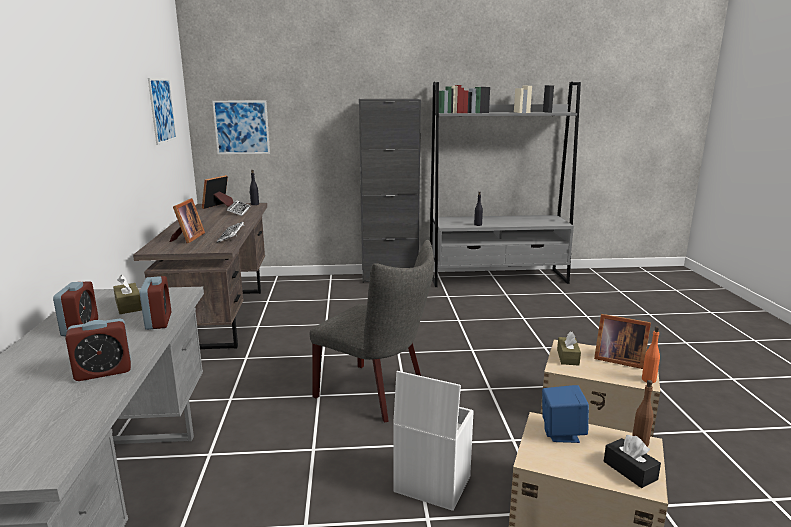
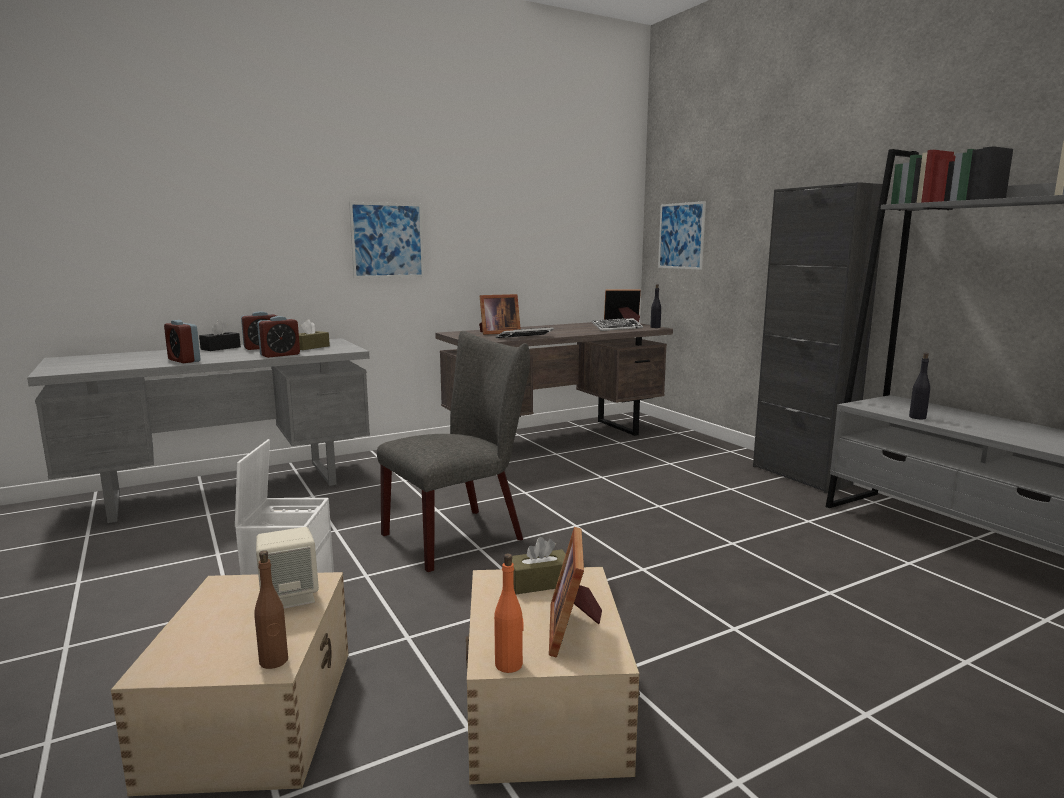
camera: 65 degrees right, 5 degrees down
(162, 110) = (565, 210): picture -> picture (387, 240)
(377, 394) = (461, 535): grey chair -> grey chair turned 135 degrees counterclockwise
(561, 433) = (290, 597): blue speaker -> beige speaker
(630, 470) = (196, 654): black tissue box -> black tissue box (220, 348)

